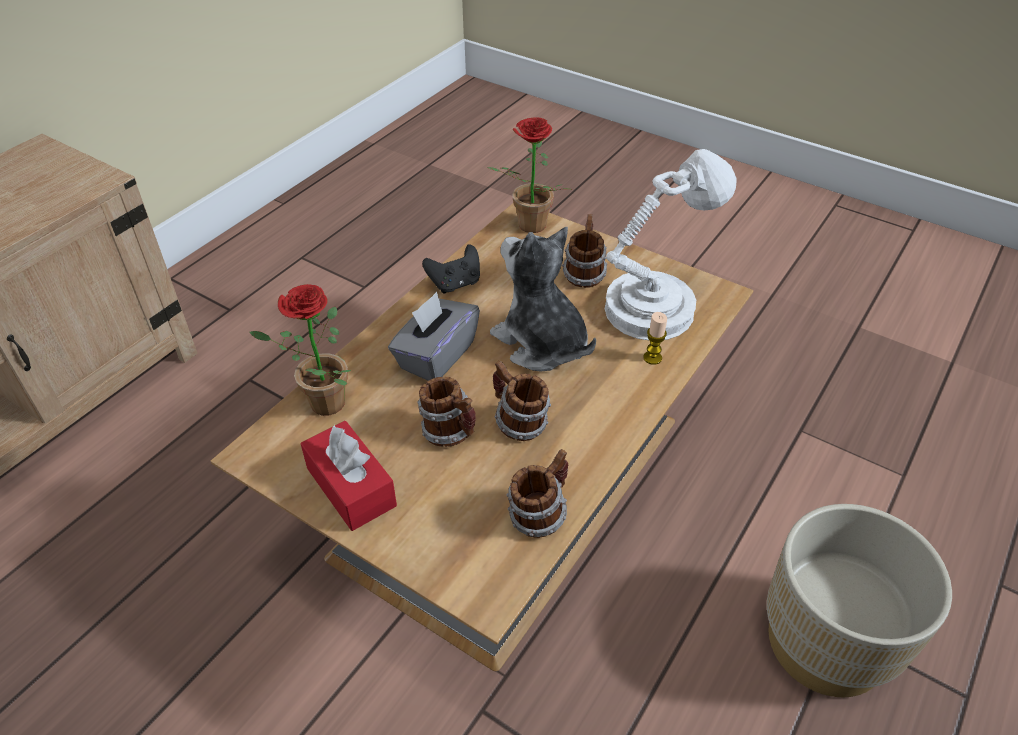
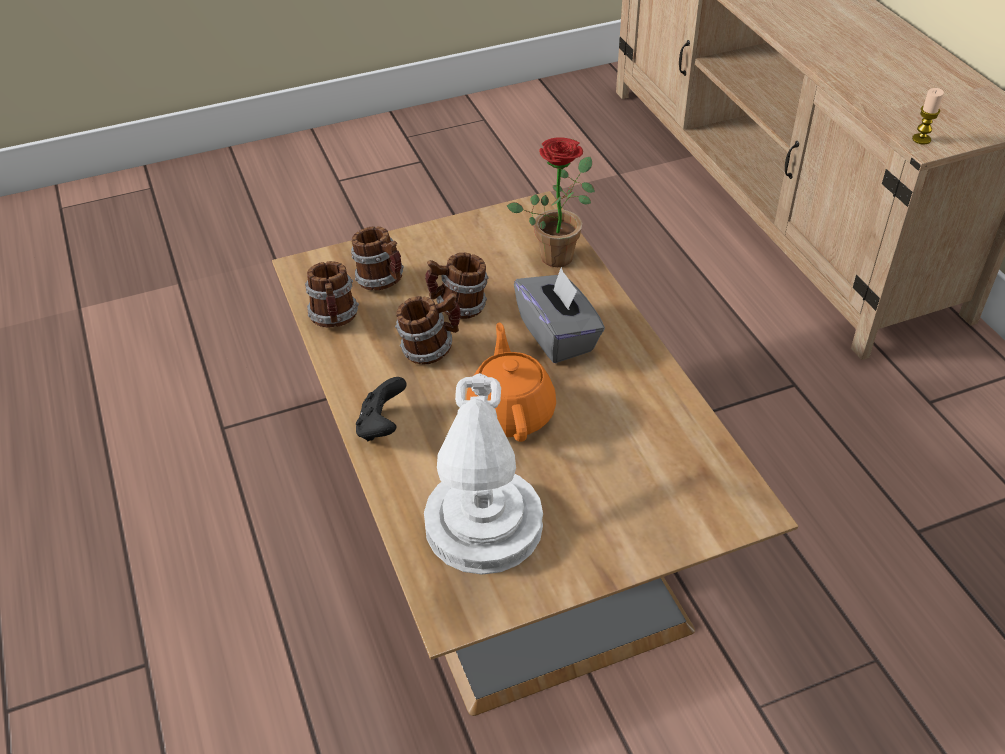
camera: 125 degrees right, 0 degrees up
(351, 487) = (458, 242): red tissue box -> none
(455, 284) = (657, 392): black game controller -> black game controller (382, 426)
(527, 227) = (723, 503): potted plant -> none
(541, 343) = (511, 411): plush toy -> orange teapot
(583, 274) = (591, 505): mug -> mug (382, 281)
(652, 358) = (416, 482): candle -> candle (921, 139)
(826, 643) = (148, 643): beige planter -> none

